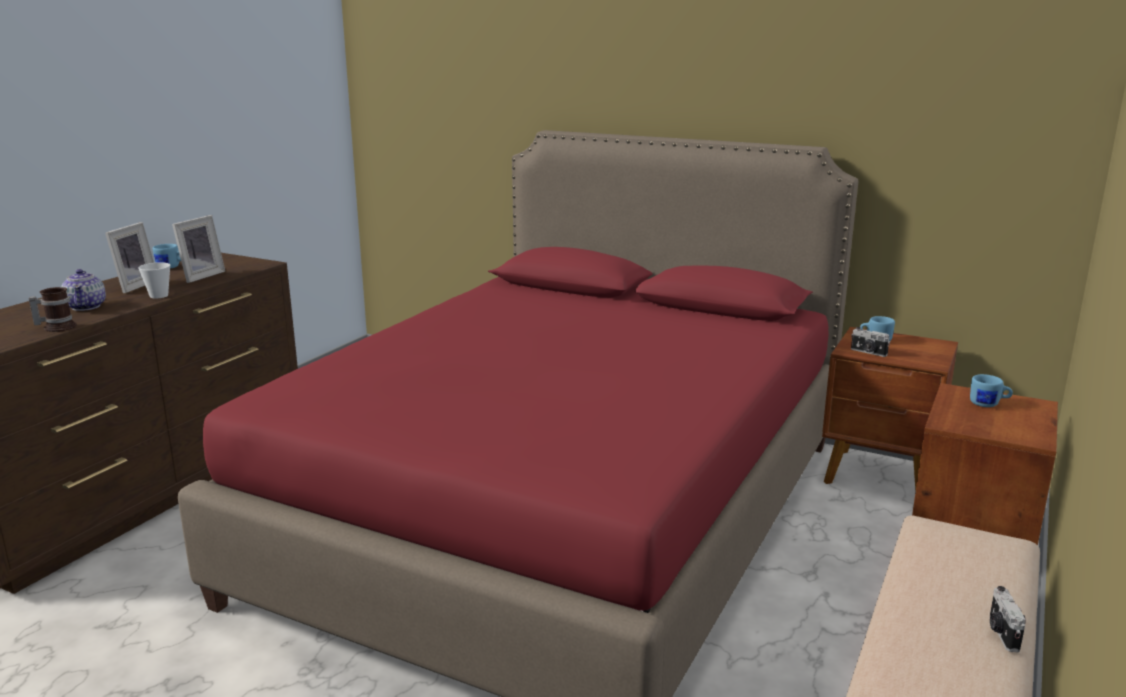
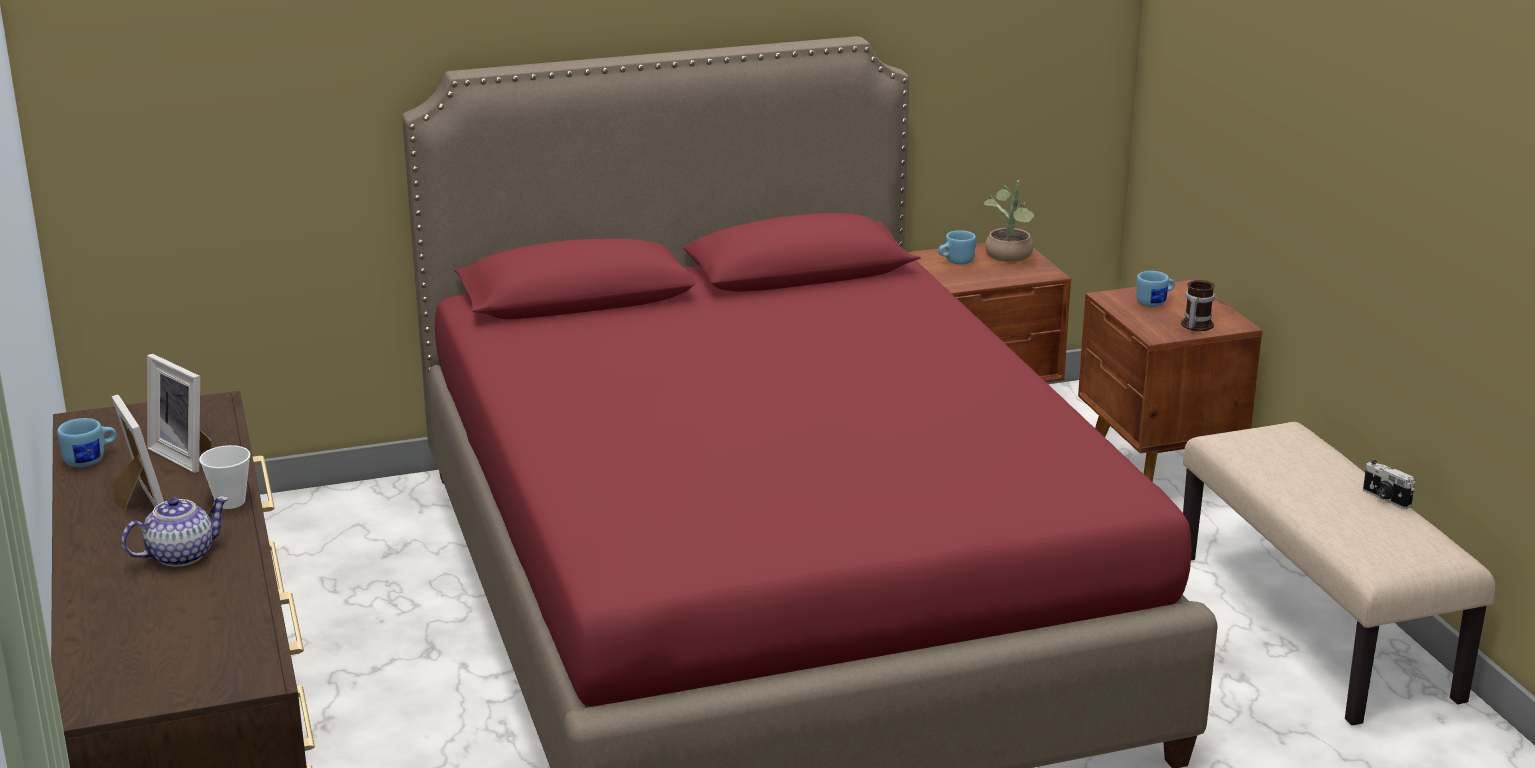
camera: 45 degrees left, 5 degrees up
(57, 327) = (244, 593): mug -> mug (1194, 325)
(86, 306) = (179, 555): teapot -> teapot turned 60 degrees counterclockwise
(200, 276) = (186, 455): picture frame -> picture frame turned 150 degrees clockwise
(868, 352) = (975, 279): camera -> none
(923, 348) = (1009, 257): none -> potted plant

